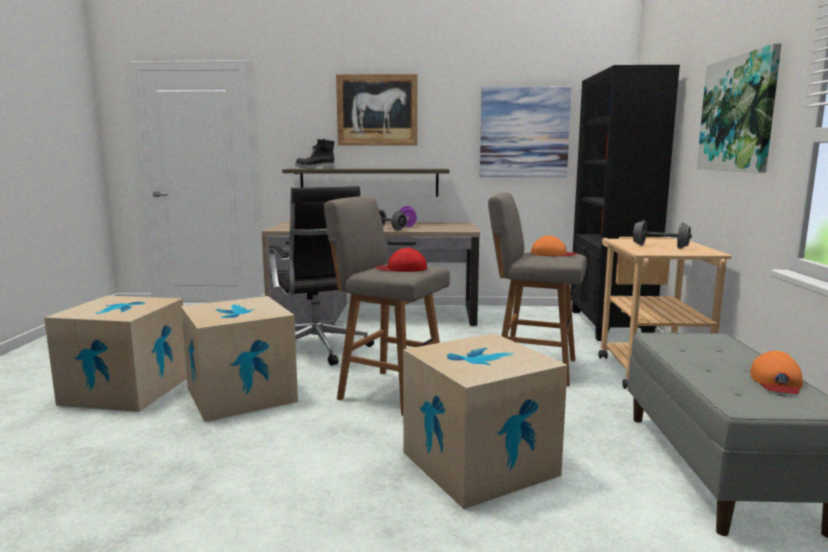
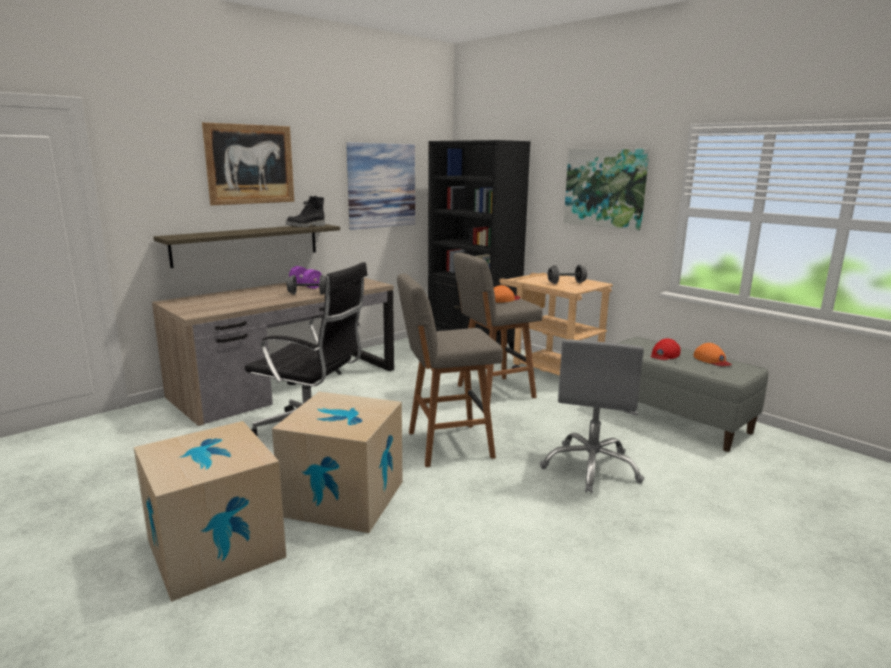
camera: 45 degrees left, 5 degrees up
(314, 169) = (199, 236): black boot -> black boot (306, 226)
(402, 268) = (466, 336): red cap -> red cap (664, 355)
(479, 463) = (591, 467): cardboard box -> grey office chair

